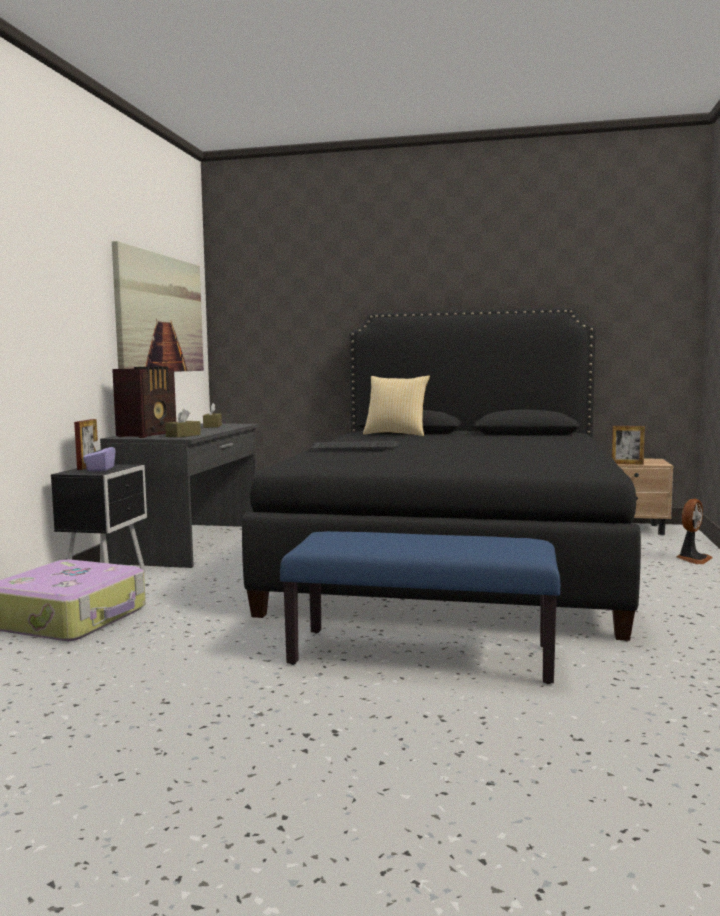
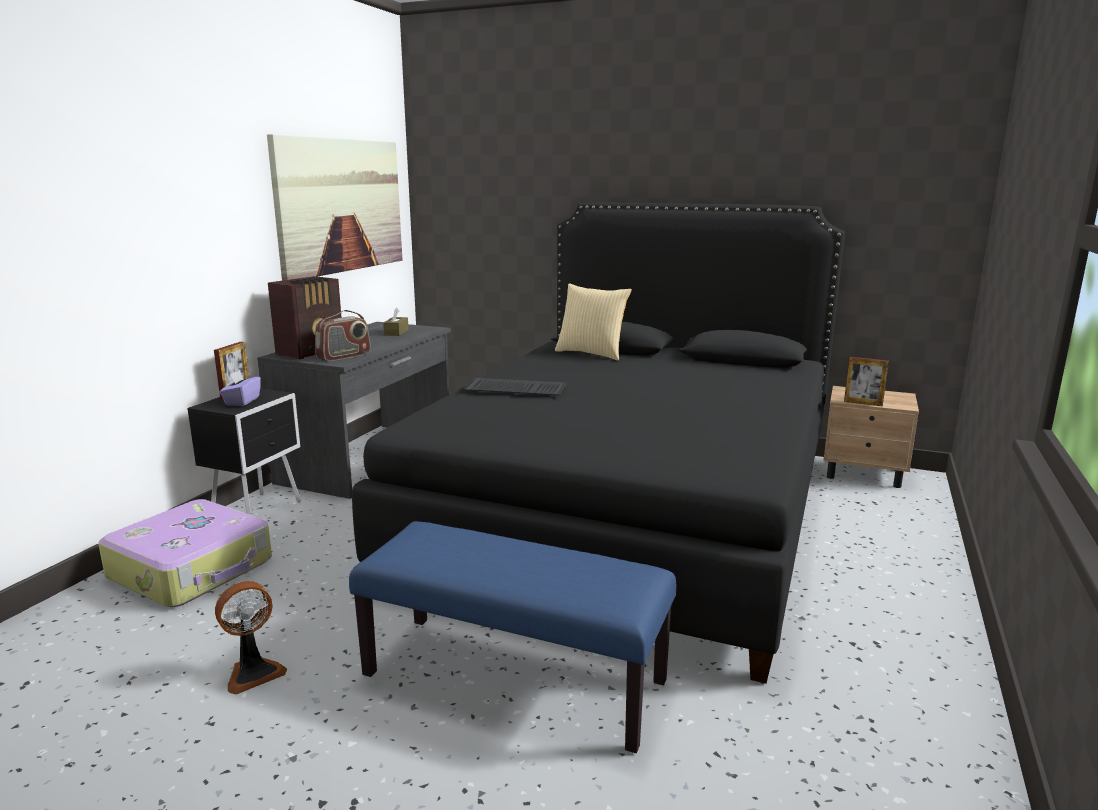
camera: 10 degrees right, 10 degrees up
(183, 435) = (344, 356): brown tissue box -> radio
(692, 559) = (915, 537): fan -> fan (253, 673)

